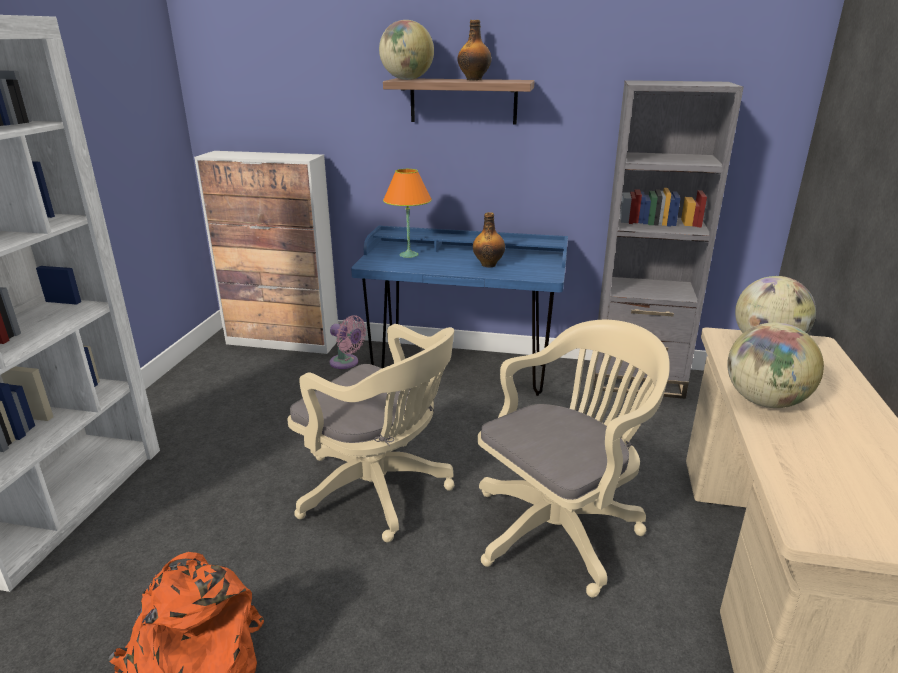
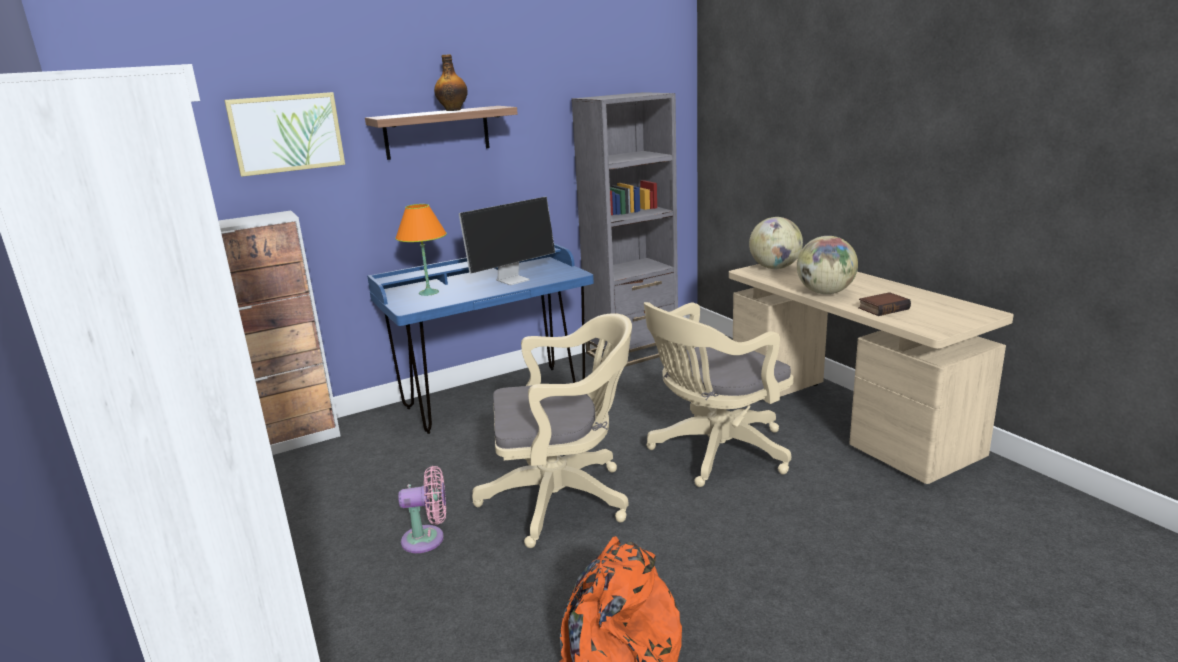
camera: 40 degrees left, 5 degrees down
(328, 85) = (287, 133): none -> picture
(346, 363) = (375, 434): pink fan -> pink fan (427, 539)
(407, 79) = (392, 116): globe -> none
(488, 264) = (513, 279): bottle -> monitor
(561, 526) = (714, 453): beige office chair -> beige office chair turned 135 degrees counterclockwise
(802, 459) = (883, 308): none -> book

